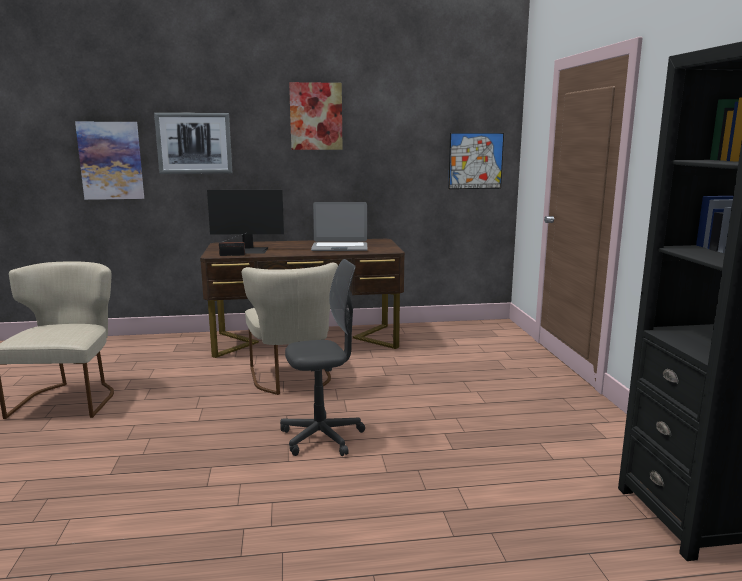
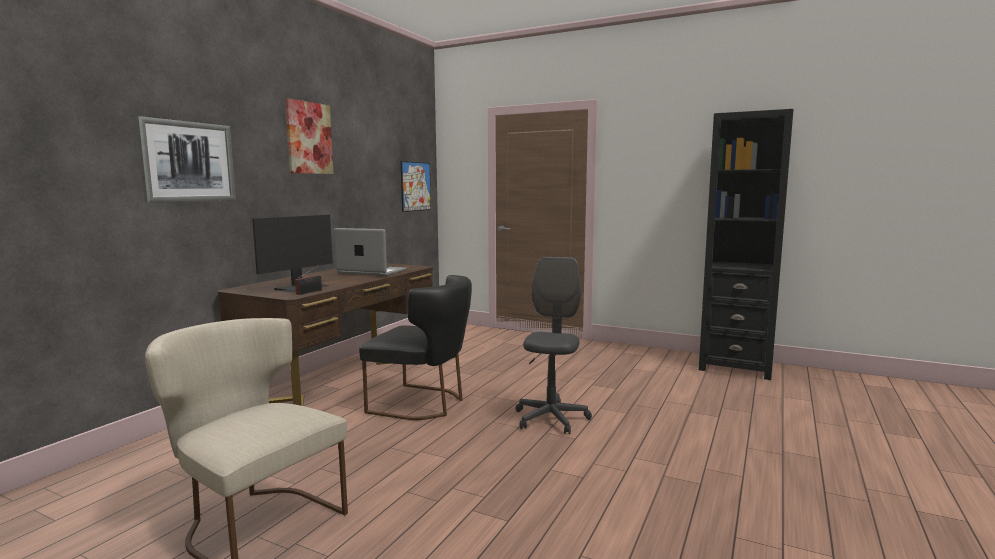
camera: 55 degrees left, 5 degrees down
(111, 160) = (69, 184): picture -> none
(292, 379) = (423, 403): beige chair -> black chair
(339, 248) = (371, 272): laptop -> laptop turned 105 degrees counterclockwise

